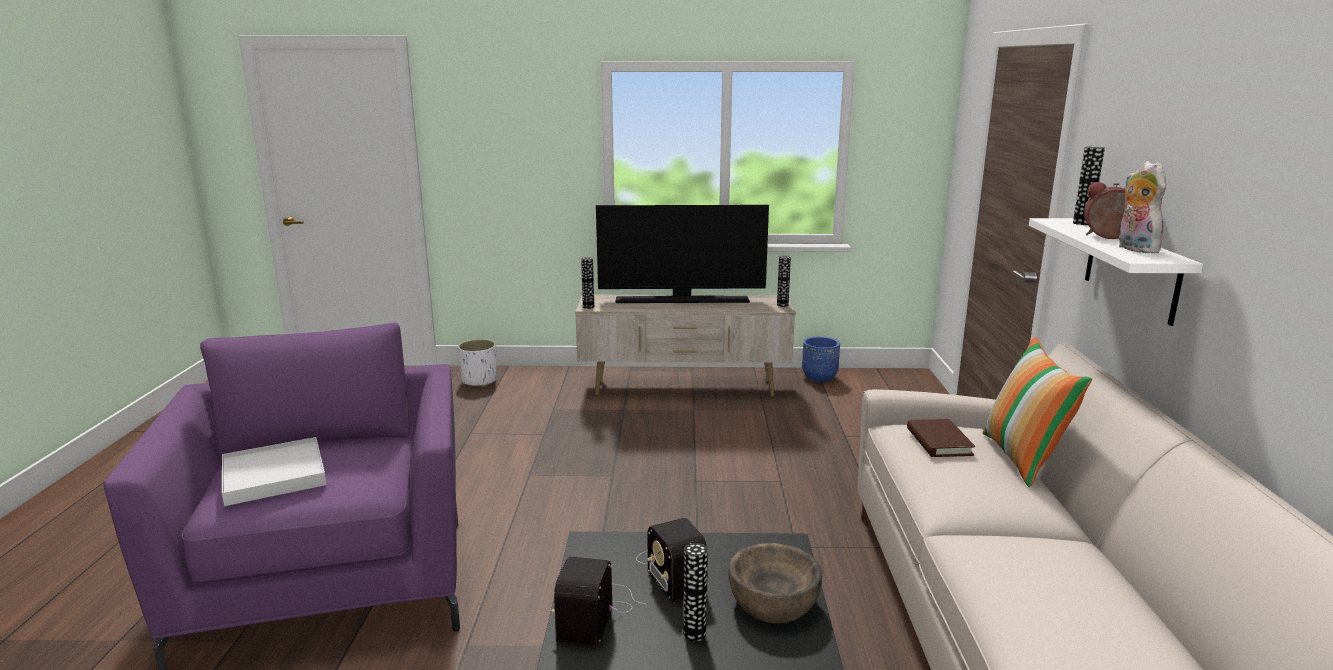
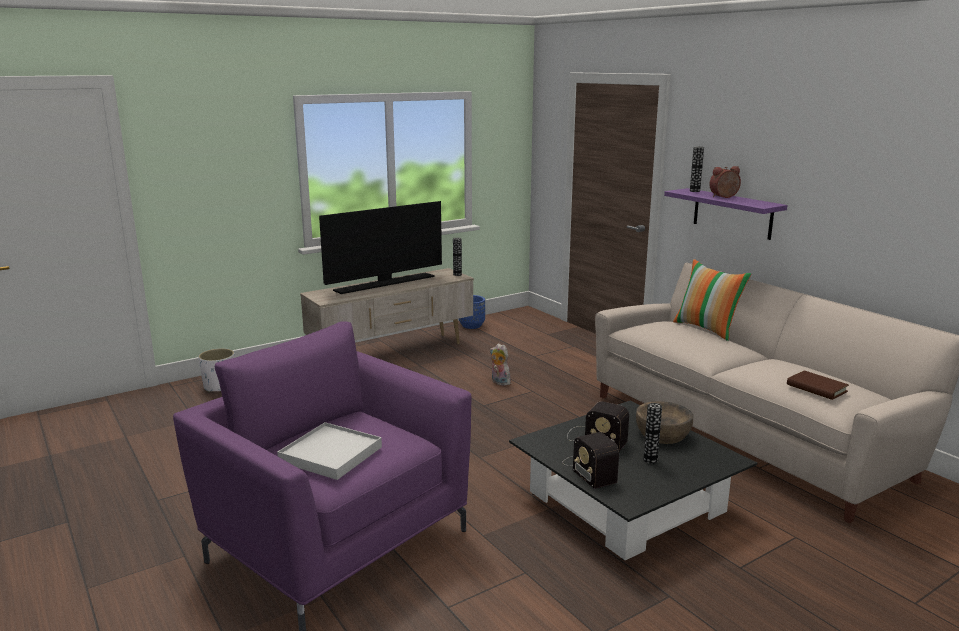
camera: 35 degrees left, 0 degrees up
(588, 307) = (324, 300): vase -> none
(939, 442) = (665, 330): brown book -> brown book (816, 388)
(1131, 269) = (732, 213): white shelf -> purple shelf
(1133, 249) = (748, 201): plush toy -> plush toy (499, 382)

